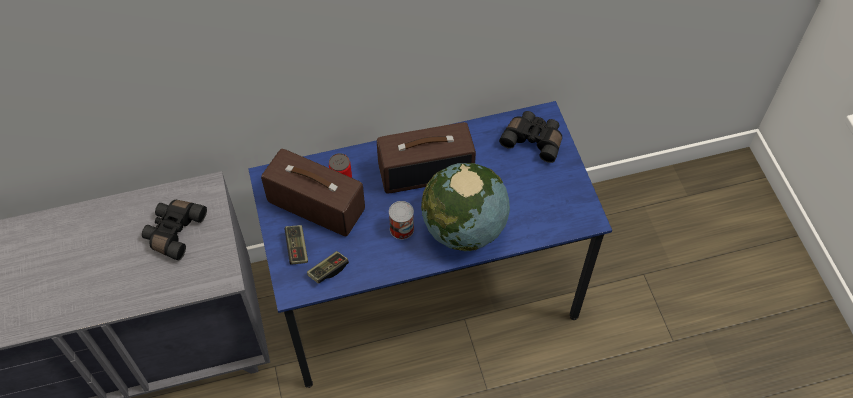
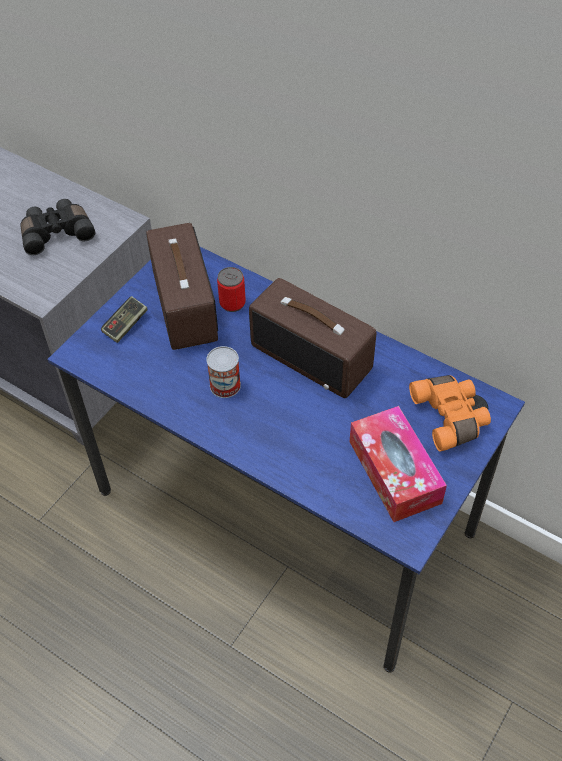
camera: 50 degrees right, 5 degrees down
(328, 270) = (123, 364): game controller -> none
(463, 229) = (276, 435): globe -> none
(533, 140) = (451, 417): black binoculars -> orange binoculars
(542, 193) = (394, 472): none -> tissue box

